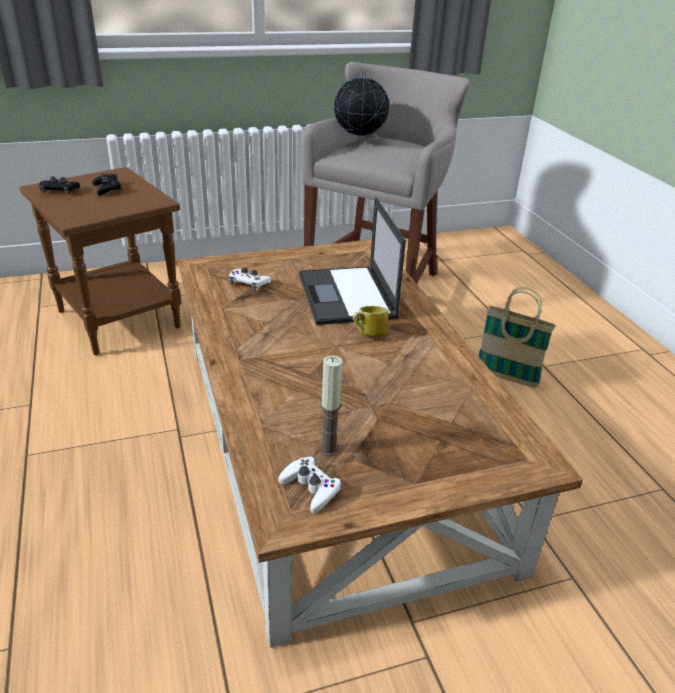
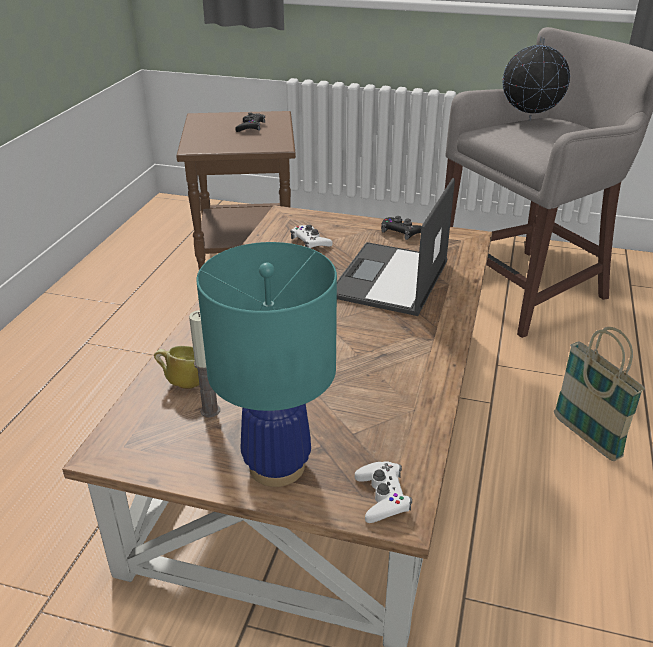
camera: 35 degrees right, 0 degrees up
(59, 190) = (211, 122): black game controller -> black game controller (401, 232)
(311, 488) = (158, 436): white game controller -> white game controller (382, 496)
(368, 335) = (367, 322): mug -> mug (183, 382)
(428, 469) = (277, 466): none -> turquoise table lamp

